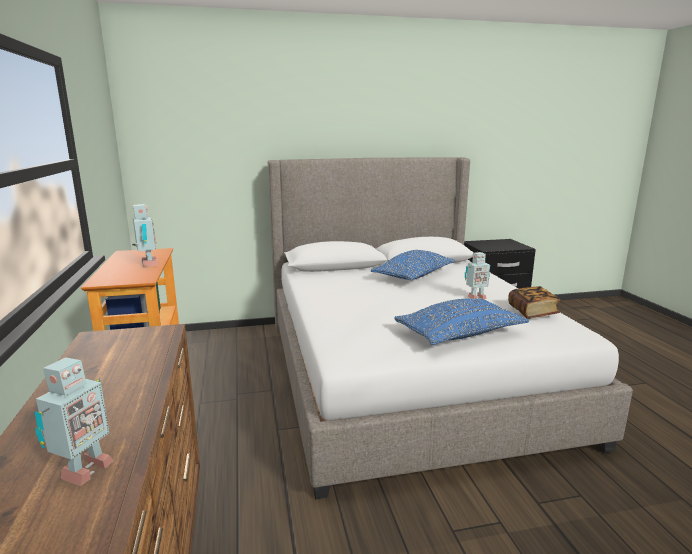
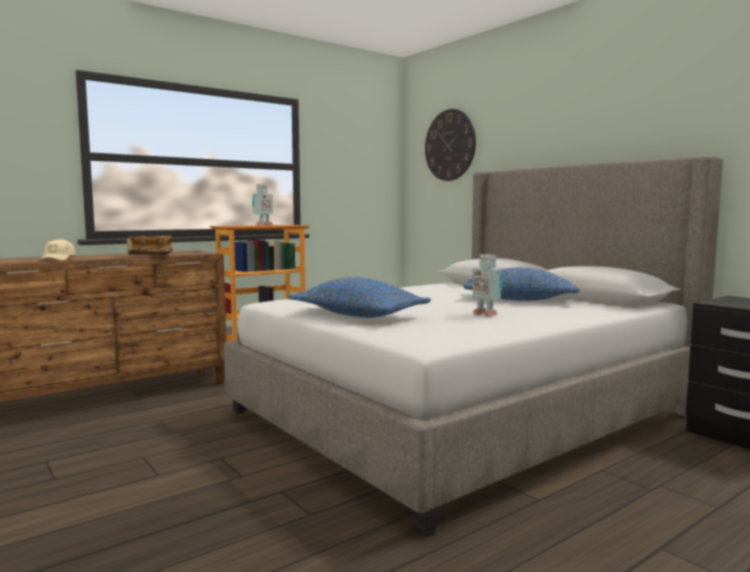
camera: 65 degrees right, 10 degrees down
(83, 470) = (58, 259): toy robot -> beige cap
(202, 126) = (450, 145): none -> wall clock
(532, 312) = (473, 329): book -> book (150, 255)

